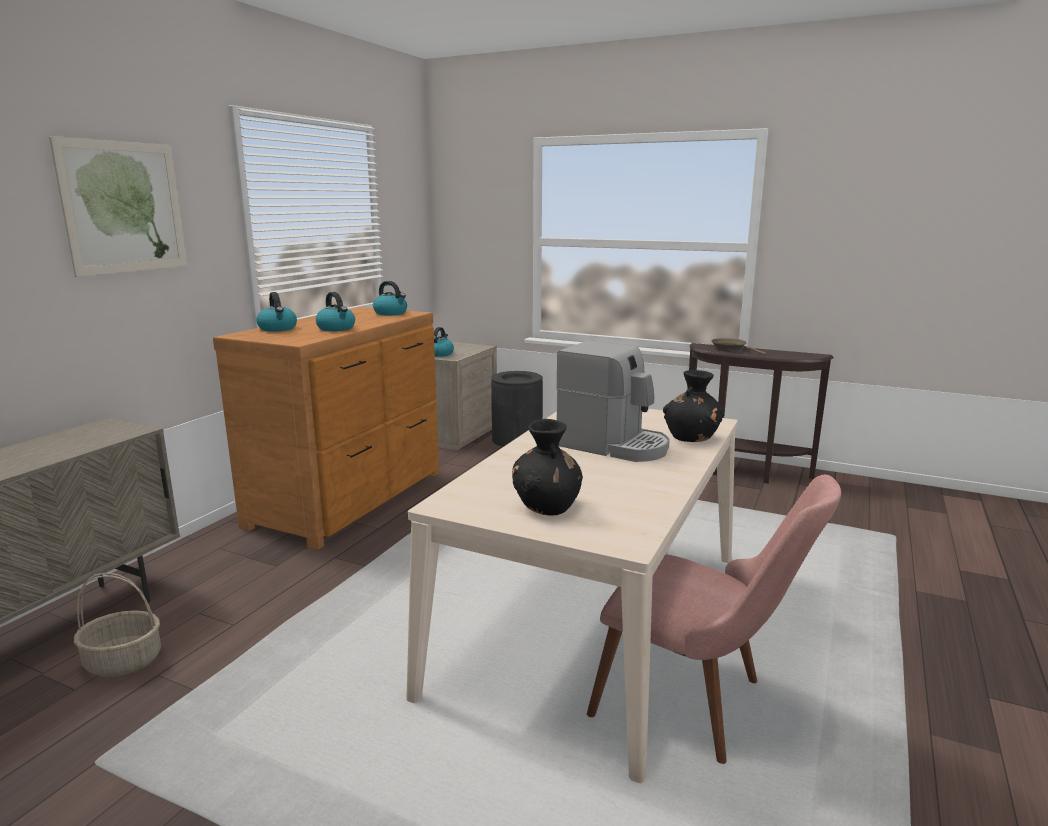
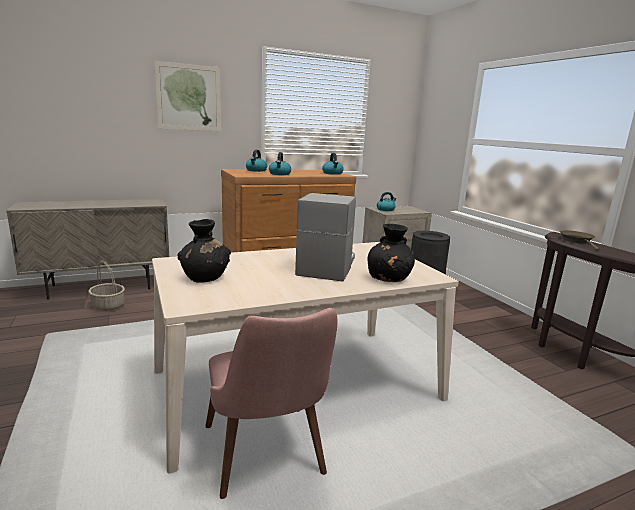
camera: 40 degrees right, 0 degrees up
(614, 446) = (326, 267): coffee machine -> coffee machine turned 150 degrees counterclockwise

